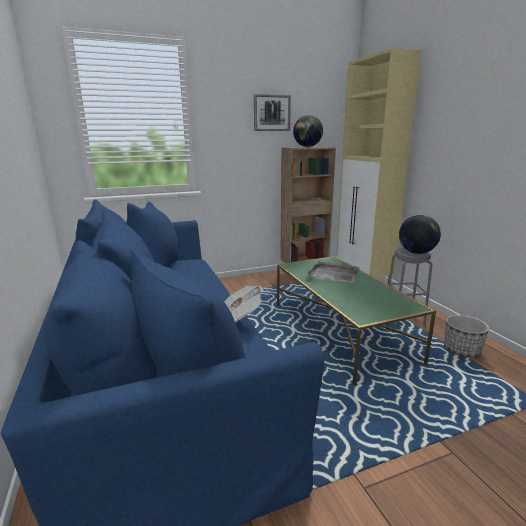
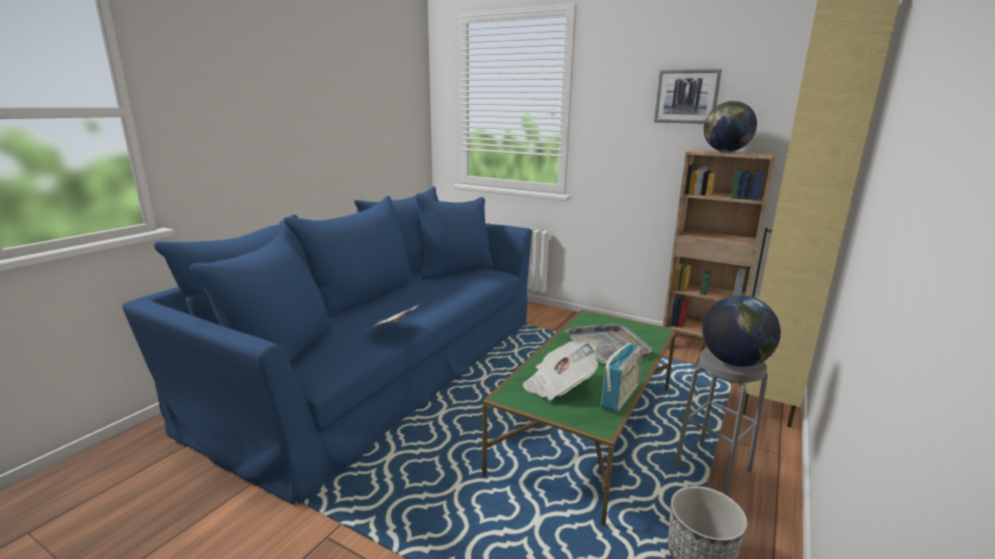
camera: 50 degrees right, 0 degrees up
(365, 302) = (558, 386): none -> newspaper
(391, 292) = (620, 396): none -> radio

